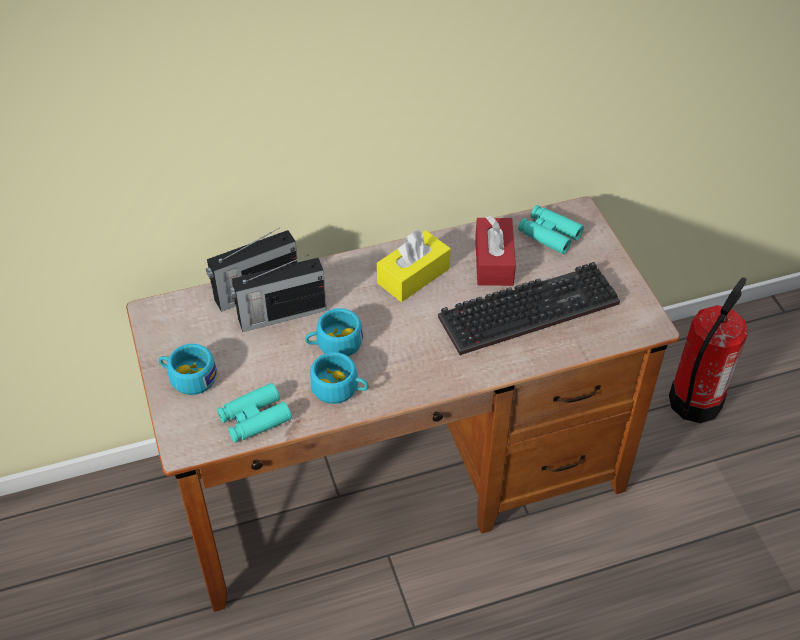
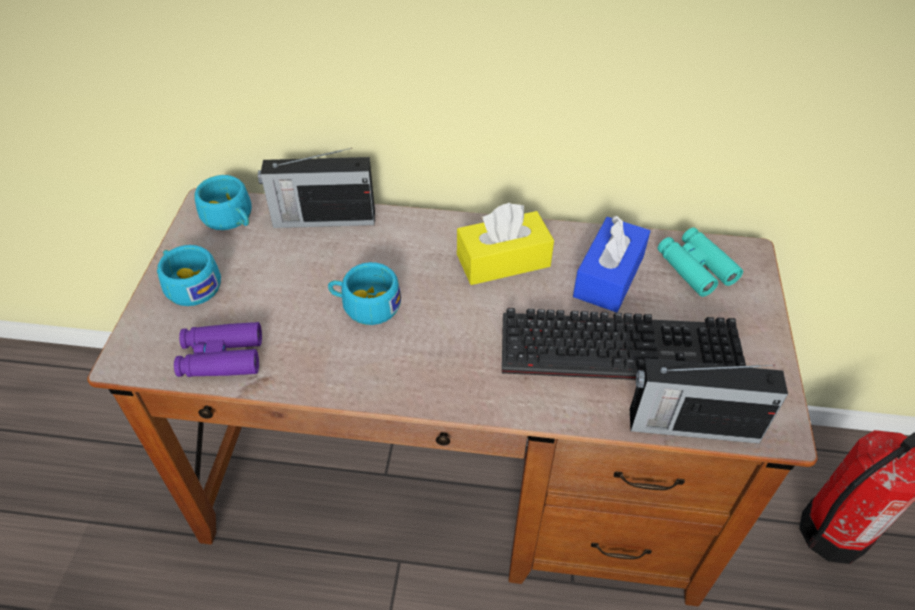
camera: 25 degrees right, 0 degrees up
(254, 419) = (221, 357): turquoise binoculars -> purple binoculars
(280, 315) = (330, 252): radio -> radio (690, 425)
(340, 389) = (336, 359): turquoise cup -> turquoise cup (231, 218)
(494, 261) = (608, 276): red tissue box -> blue tissue box

